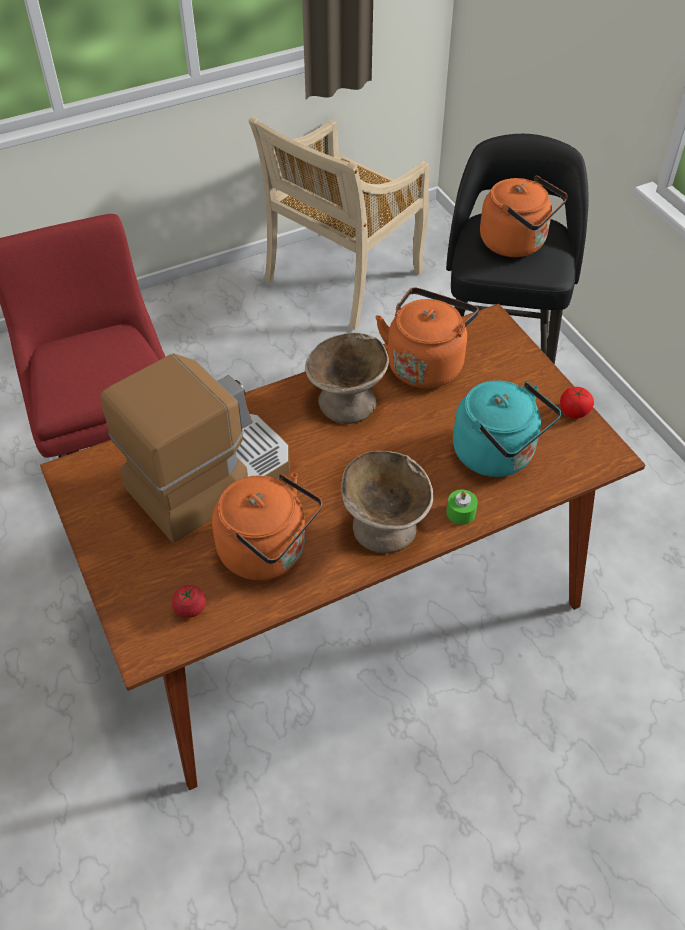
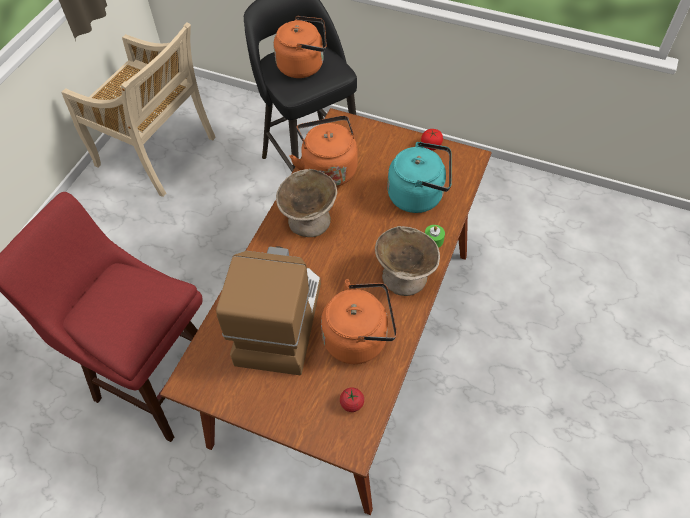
camera: 40 degrees left, 5 degrees up
(342, 278) = (157, 153): beige chair -> beige chair turned 60 degrees counterclockwise

